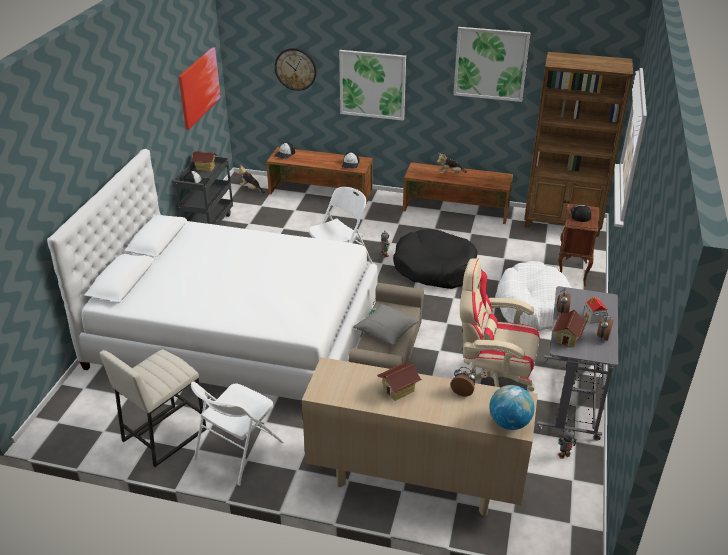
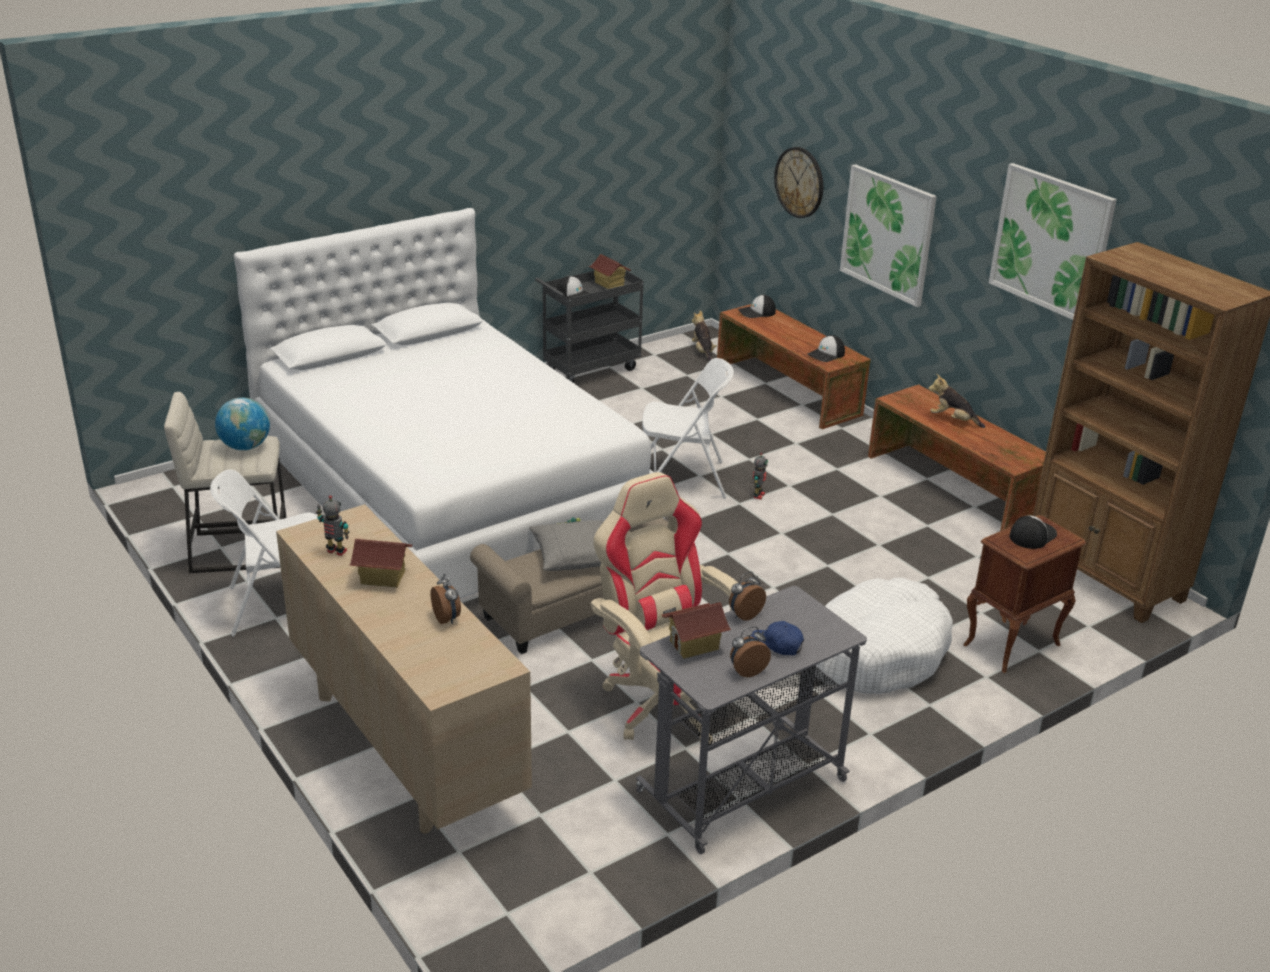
camera: 40 degrees right, 5 degrees down
(198, 87) = (646, 168): picture -> none
(435, 268) = (803, 542): black dog bed -> none
(509, 423) = (440, 677): globe -> globe (245, 446)
(564, 456) = (623, 840): toy robot -> toy robot (336, 552)
(594, 318) = (777, 645): toy house -> blue cap

